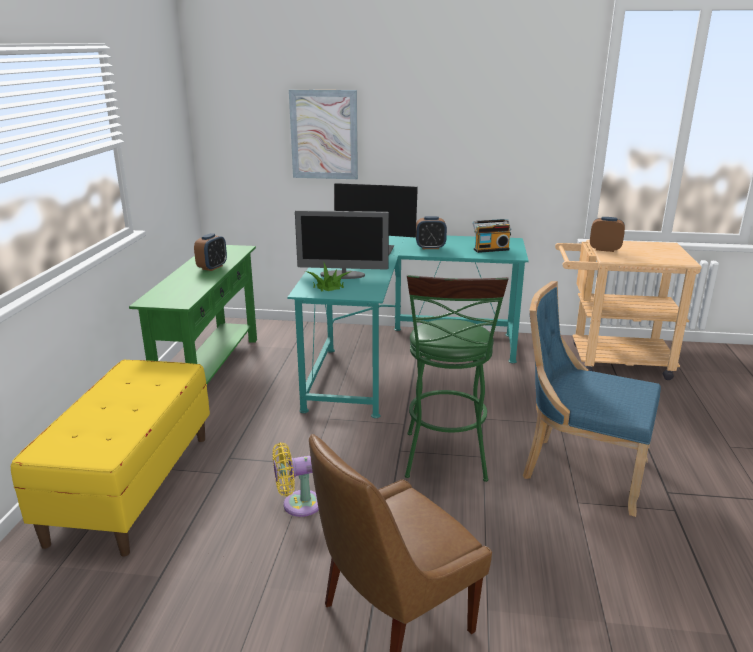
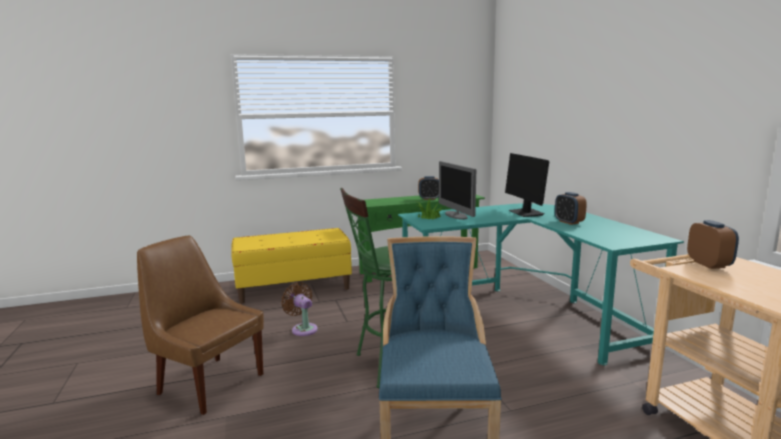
camera: 65 degrees right, 10 degrees down
(297, 504) = (303, 329): yellow fan -> brown fan
(324, 135) = (549, 120): picture -> none
(490, 249) = (612, 236): radio -> none

